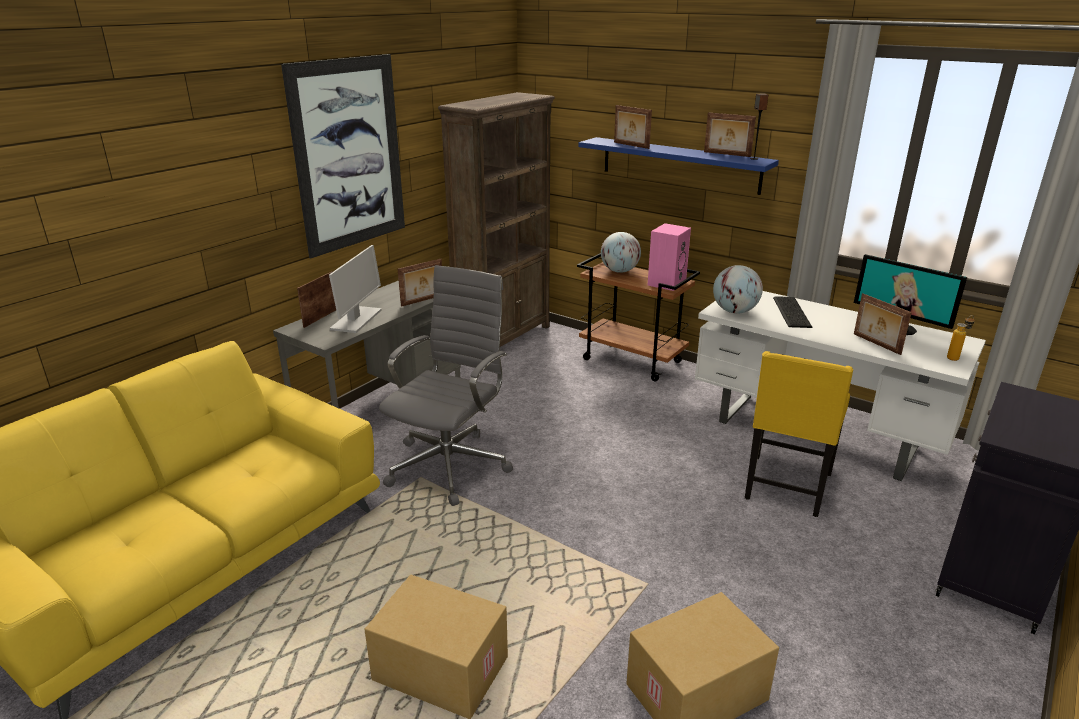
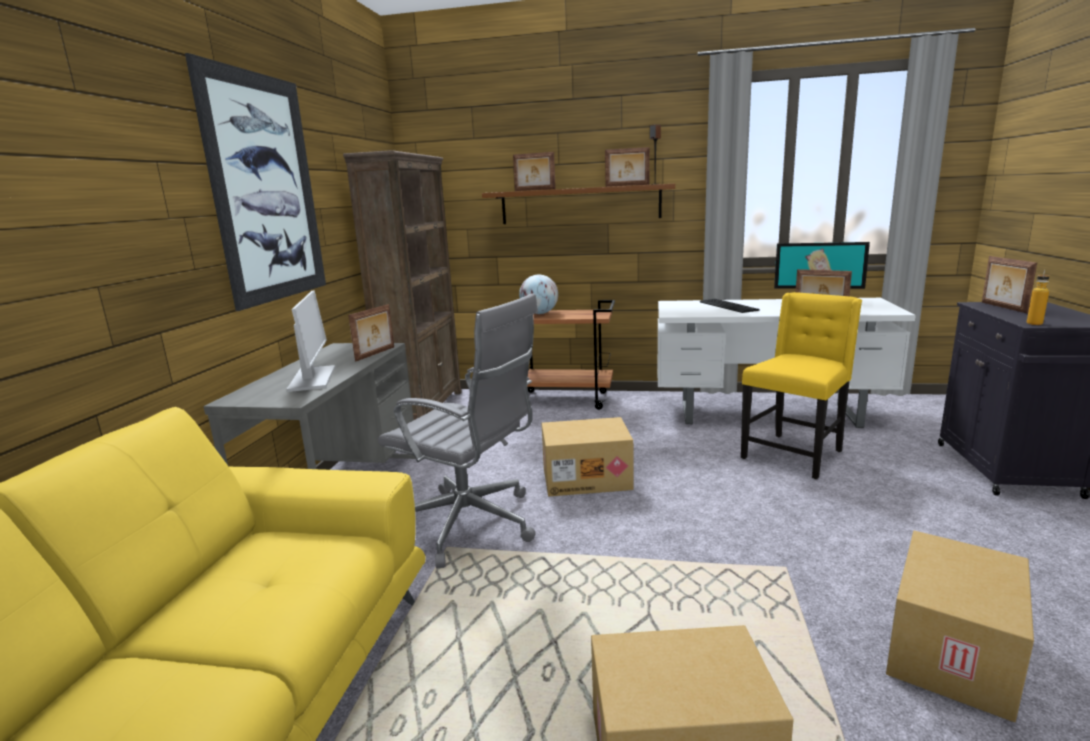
camera: 25 degrees left, 10 degrees down
(320, 318) = (261, 385): picture frame -> picture frame (1002, 307)
(451, 464) = (470, 525): grey office chair -> grey office chair turned 120 degrees clockwise
(573, 451) = (587, 478): none -> cardboard box
(666, 282) = (590, 313): pink speaker -> none
(679, 165) = (580, 204): blue shelf -> brown shelf
(735, 311) = (686, 312): globe -> none
(786, 487) = (794, 454): yellow chair -> yellow chair turned 135 degrees counterclockwise
(955, 357) = (883, 307): bottle -> bottle (1034, 323)

